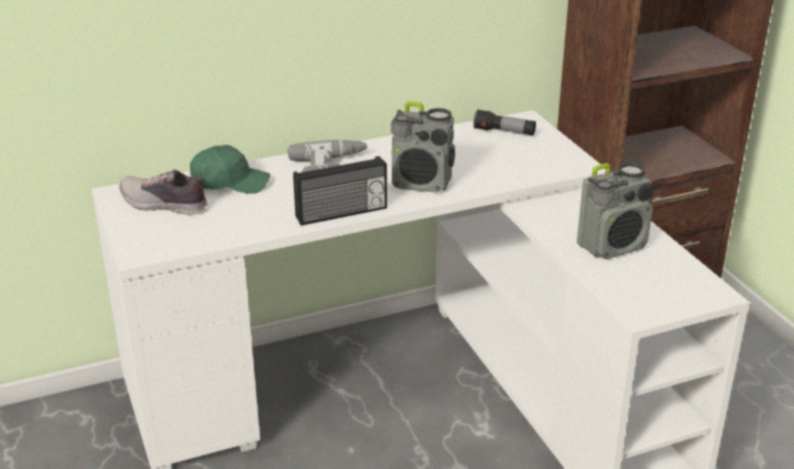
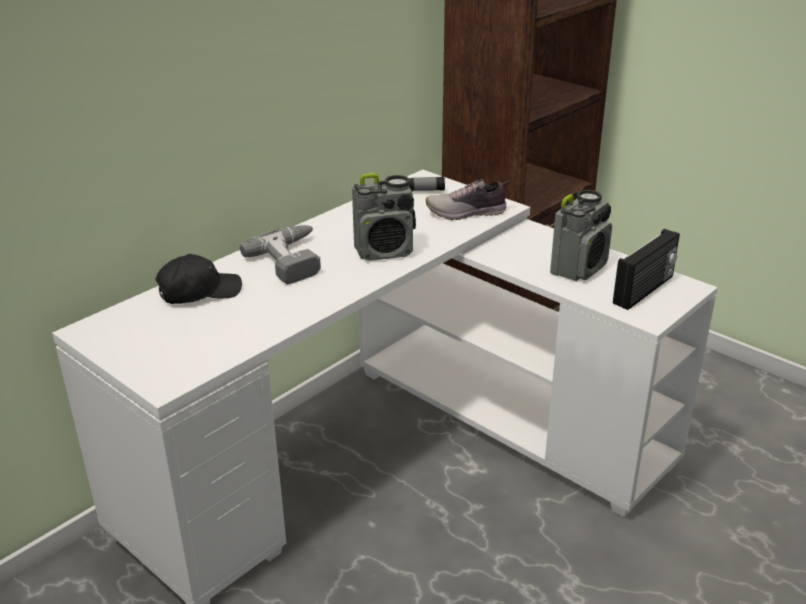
camera: 25 degrees left, 0 degrees up
(164, 204) = (149, 329): shoe -> shoe (467, 213)
(229, 182) = (199, 292): green cap -> black cap
(342, 213) = (336, 295): radio -> radio (645, 290)

